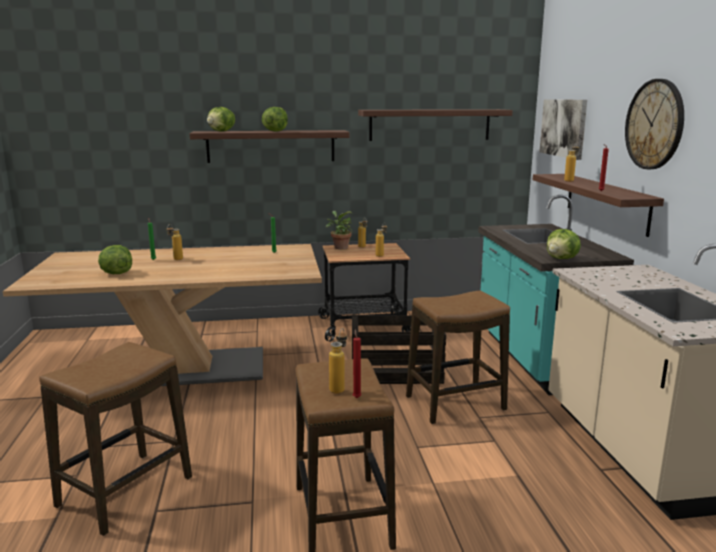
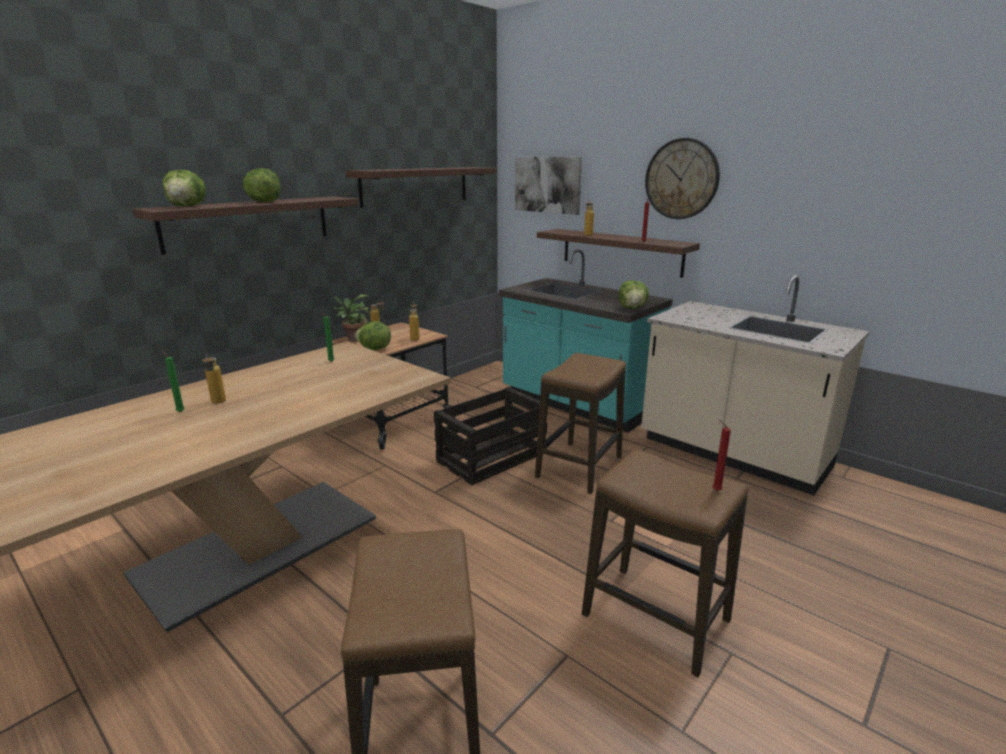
camera: 40 degrees left, 5 degrees up
(116, 273) = (166, 448): lettuce -> lettuce (374, 349)
(339, 388) = (682, 487): bottle -> none

